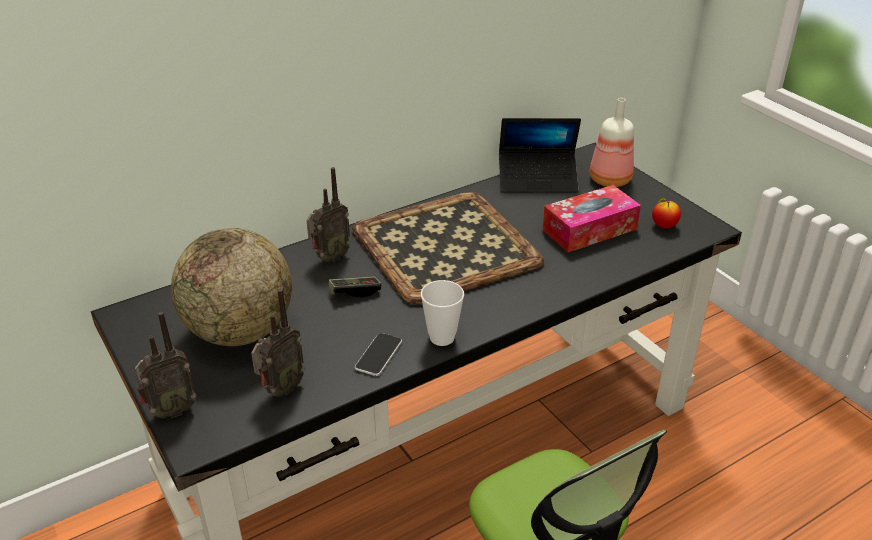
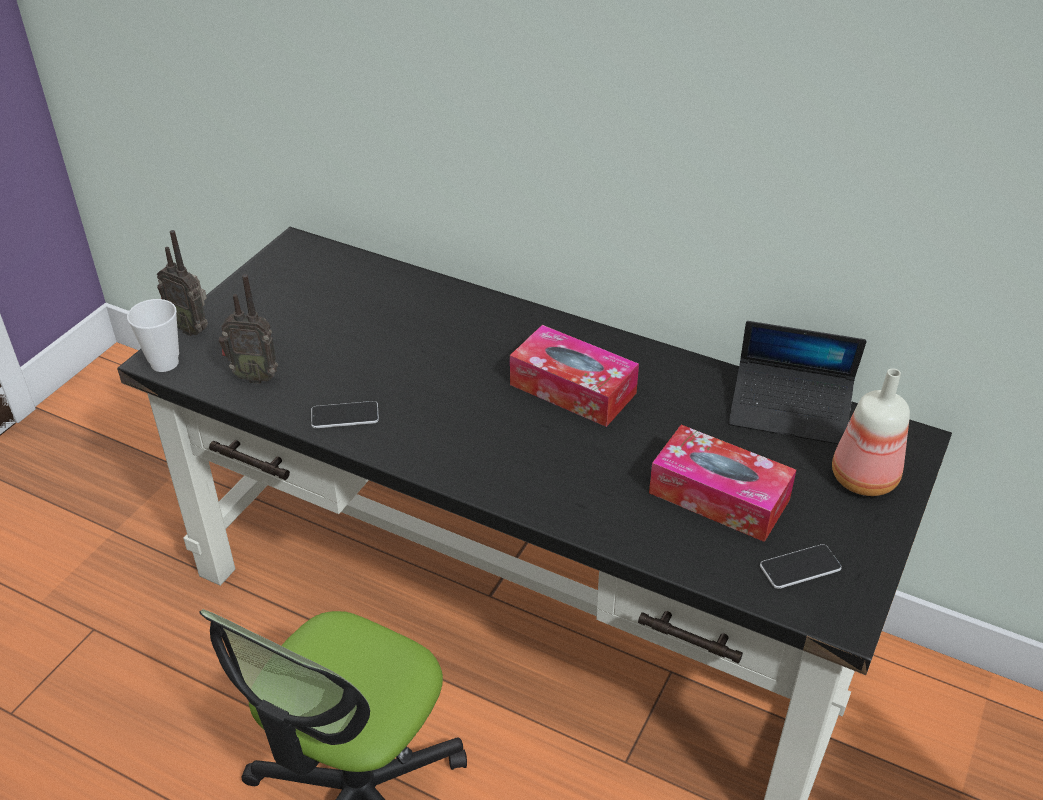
camera: 60 degrees right, 5 degrees up
(240, 331) = (320, 316): globe -> none
(329, 258) = (476, 319): radio -> none
(355, 292) = (434, 359): game controller -> none
(442, 337) = (404, 449): cup -> cup (164, 363)
(446, 245) = (573, 389): tray -> tissue box
(537, 180) = (790, 411): laptop -> laptop turned 45 degrees counterclockwise
(664, 226) = (800, 567): apple -> phone

